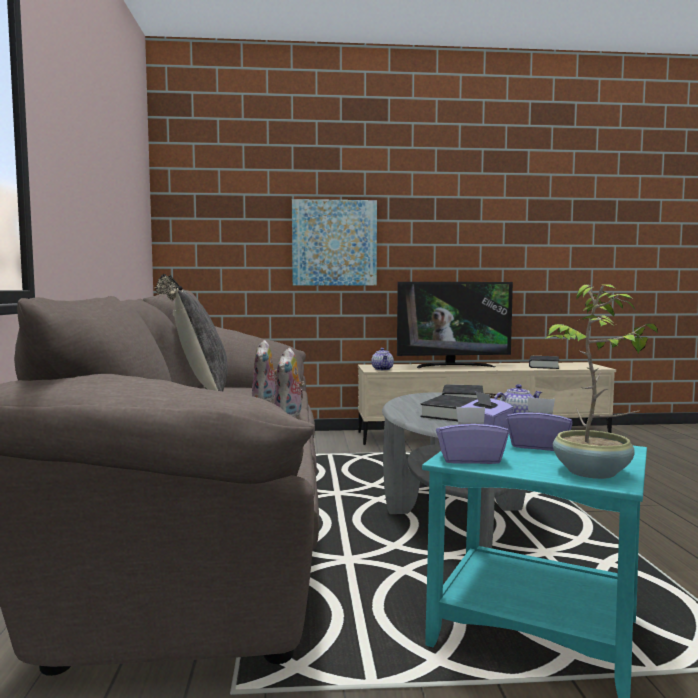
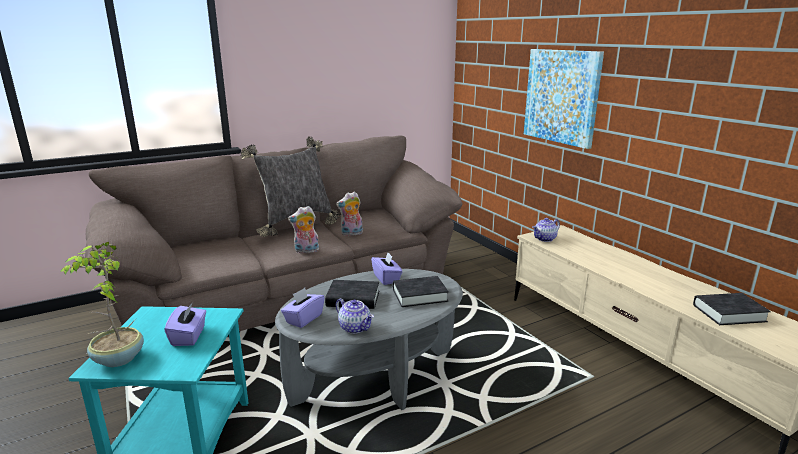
camera: 65 degrees right, 15 degrees up
(452, 366) = (625, 263): television -> none
(470, 459) = (151, 317): purple tissue box -> purple tissue box (386, 278)

